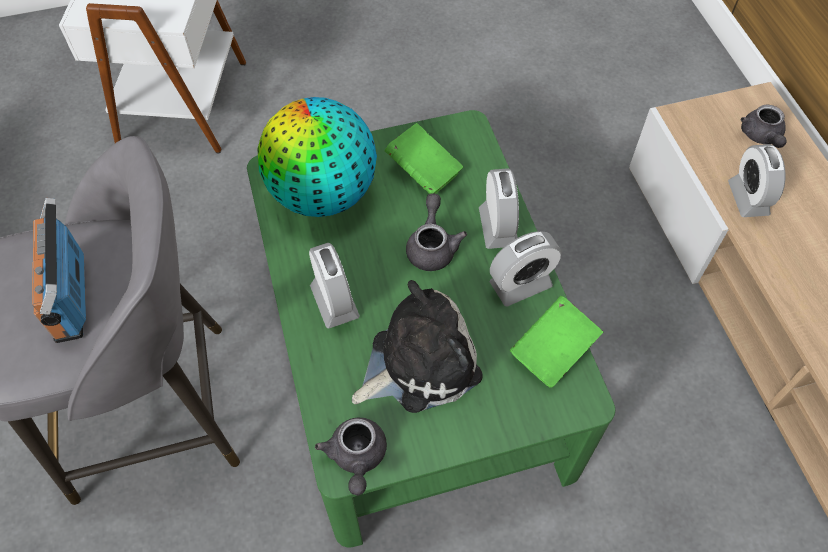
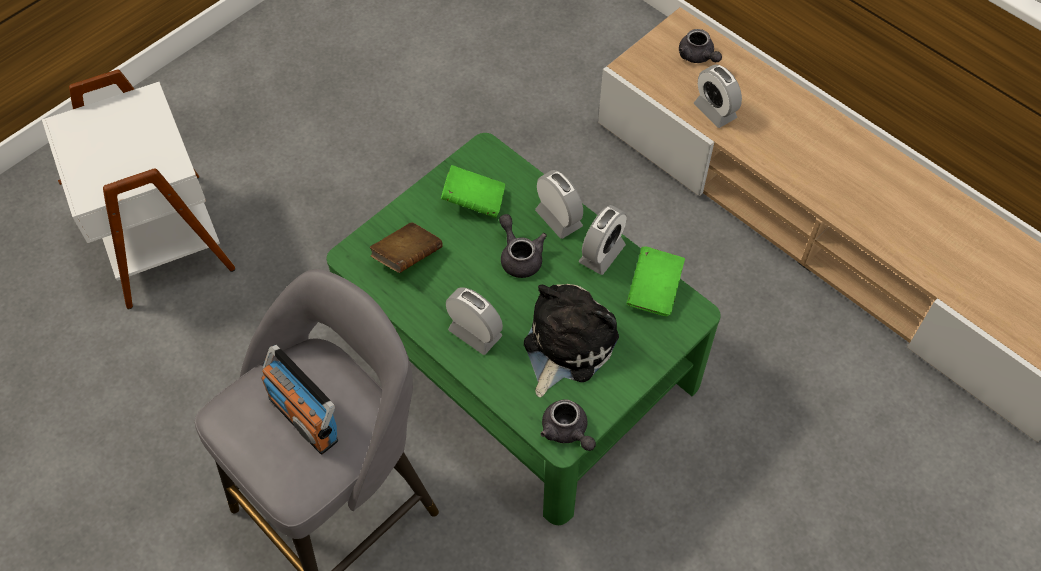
camera: 30 degrees left, 0 degrees up
(322, 194) = (407, 257): globe -> brown book

